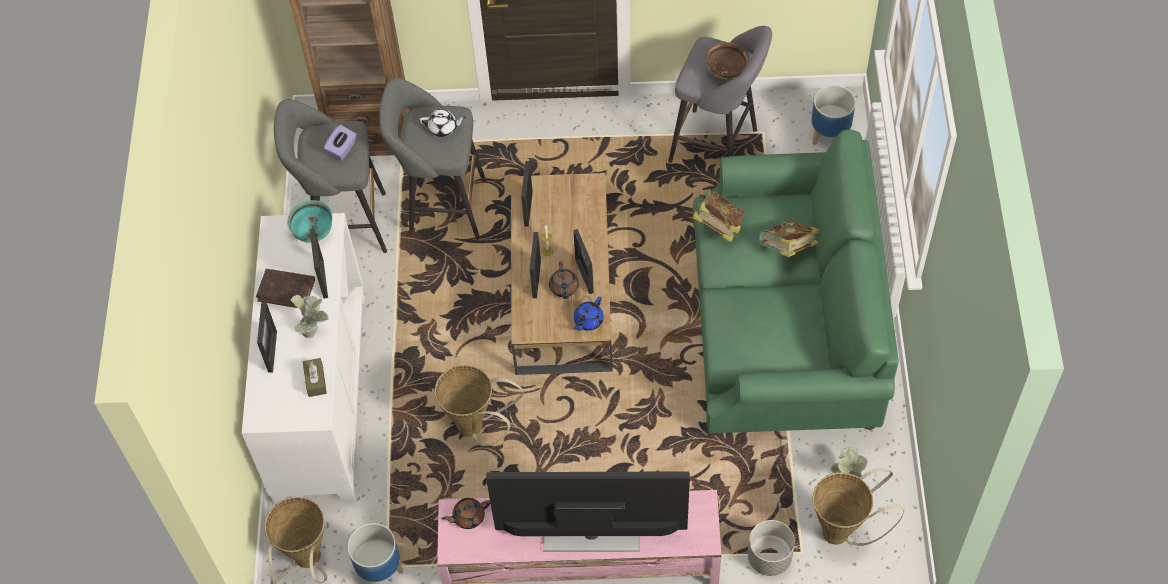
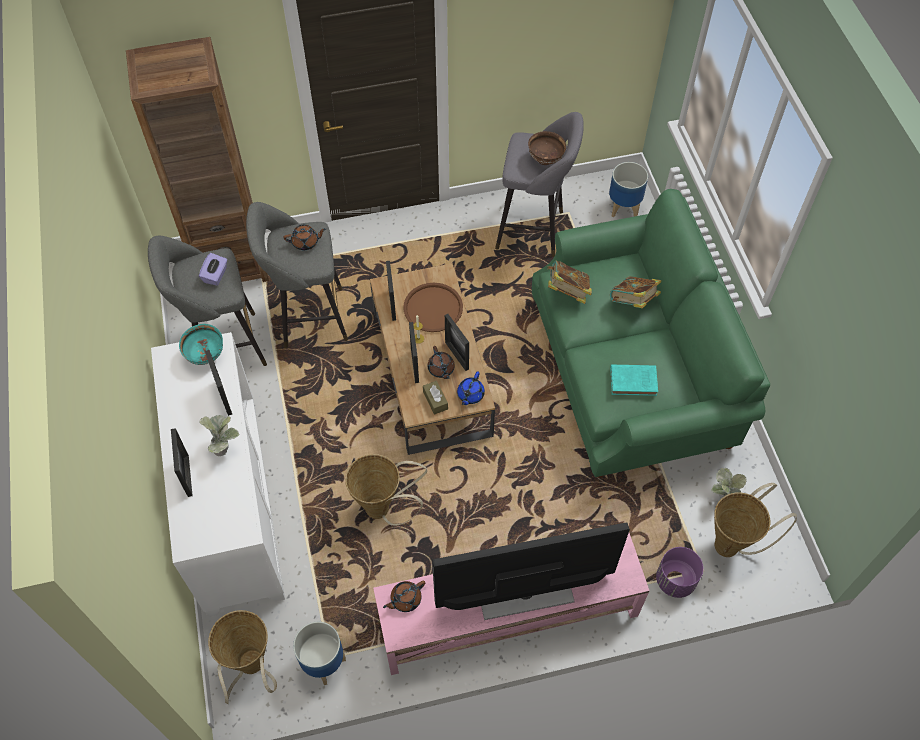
camera: 15 degrees left, 0 degrees up
(288, 291) = (191, 414): brown book -> none
(315, 381) = (237, 497): brown tissue box -> brown tissue box (435, 400)
(443, 128) = (306, 242): white teapot -> brown teapot
(571, 220) = (433, 308): none -> brown tray
(764, 335) = (634, 381): none -> turquoise book
(769, 558) = (675, 580): grey planter -> purple planter

